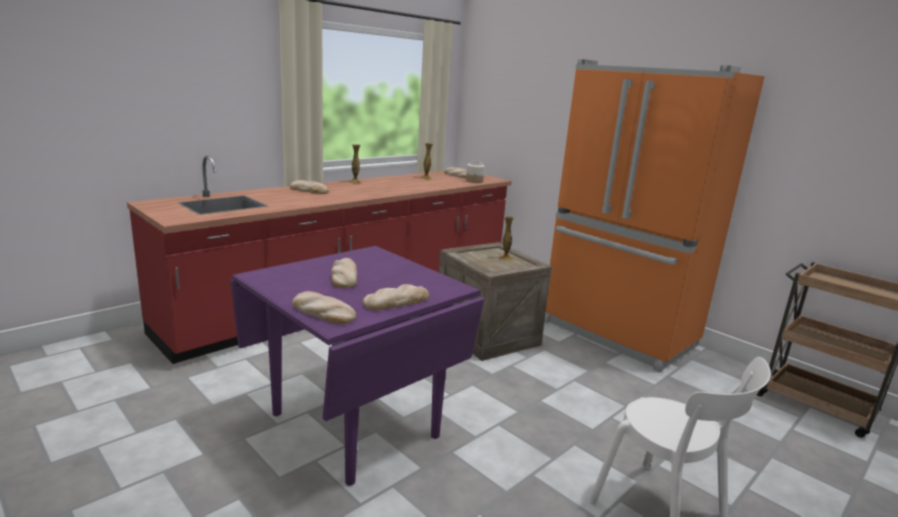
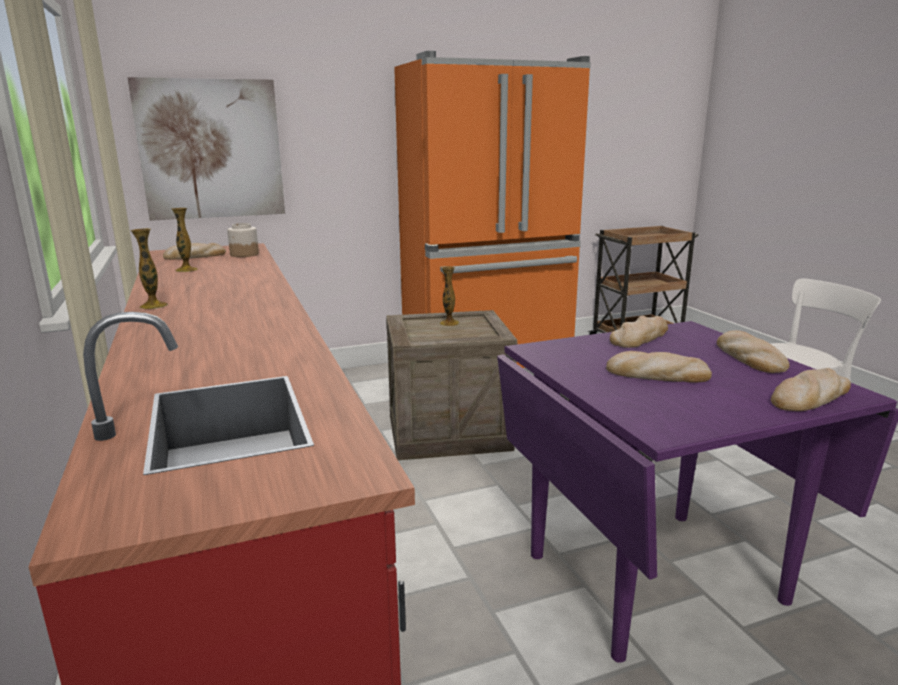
camera: 65 degrees left, 0 degrees up
(309, 190) = (183, 338): bread -> bread (639, 337)
(504, 116) = (211, 149): none -> picture

